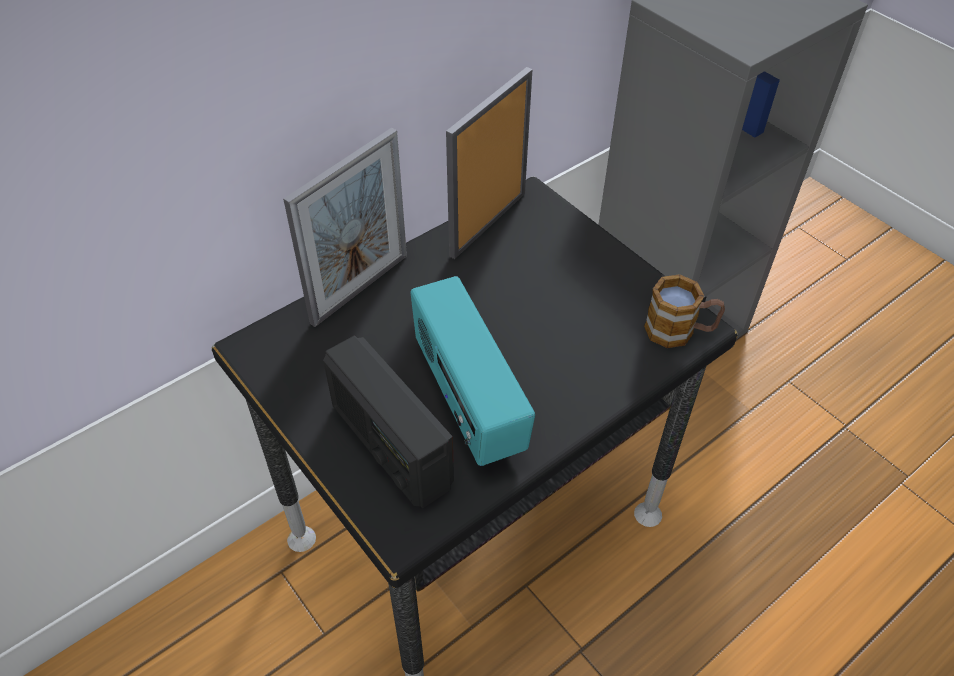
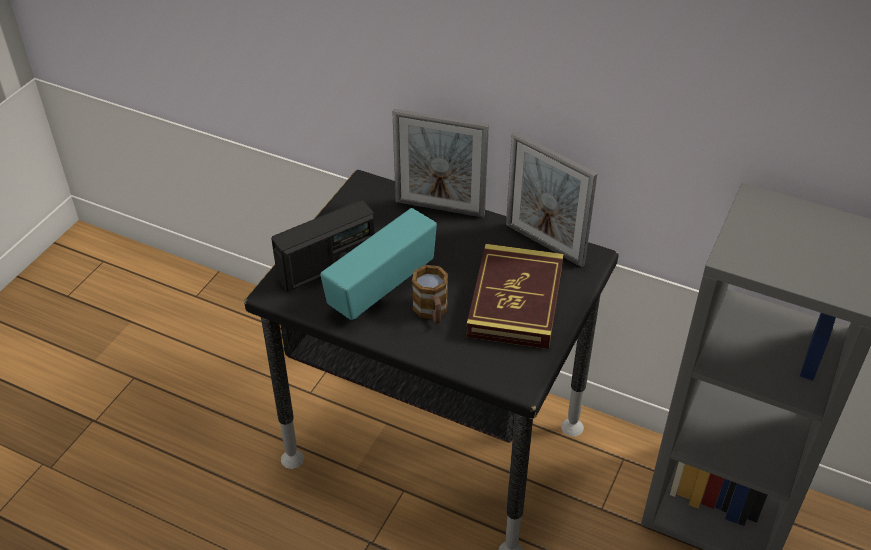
camera: 65 degrees right, 5 degrees down
(390, 445) = (327, 266): radio -> radio turned 150 degrees counterclockwise
(488, 224) = (544, 244): picture frame -> picture frame turned 150 degrees counterclockwise
(566, 282) = (515, 301): none -> book
(679, 331) = (510, 374): mug -> mug (432, 312)

